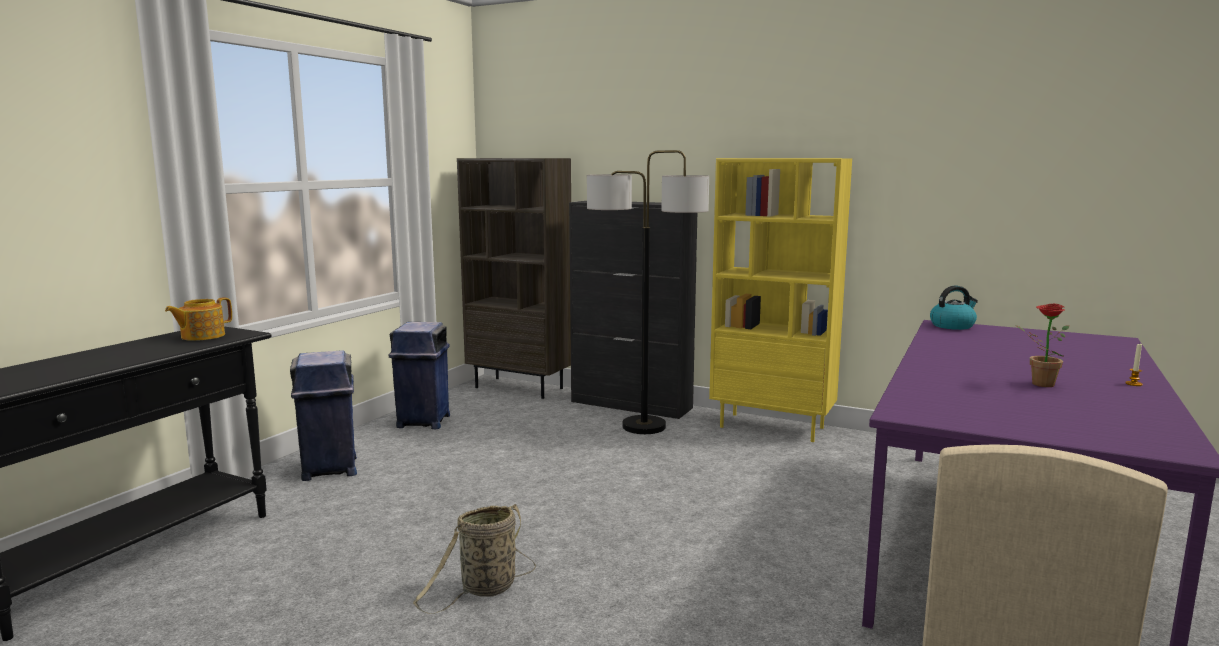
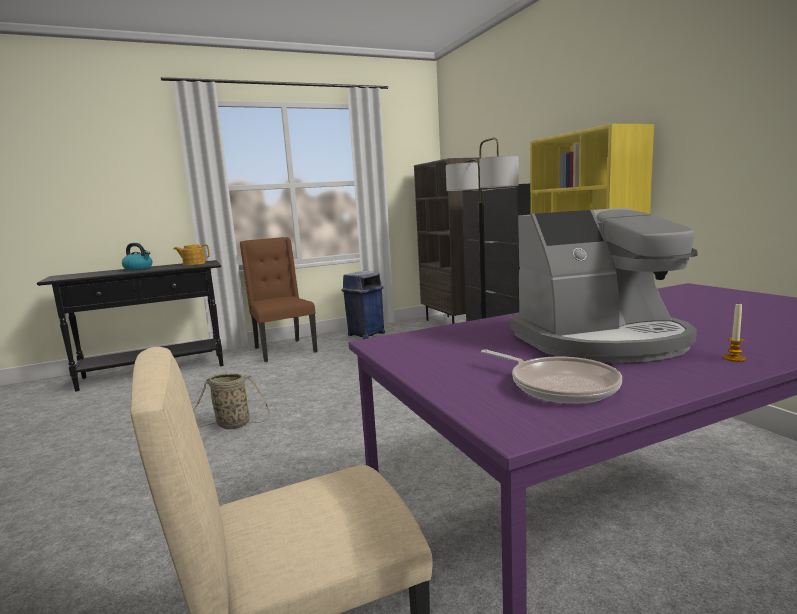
camera: 40 degrees right, 0 degrees up
(329, 469) = (283, 350): blue trash can -> brown chair
(952, 326) = (700, 289): kettle -> kettle (139, 268)
(1037, 383) = (601, 341): potted plant -> coffee machine
(1119, 422) = (558, 385): none -> frying pan

